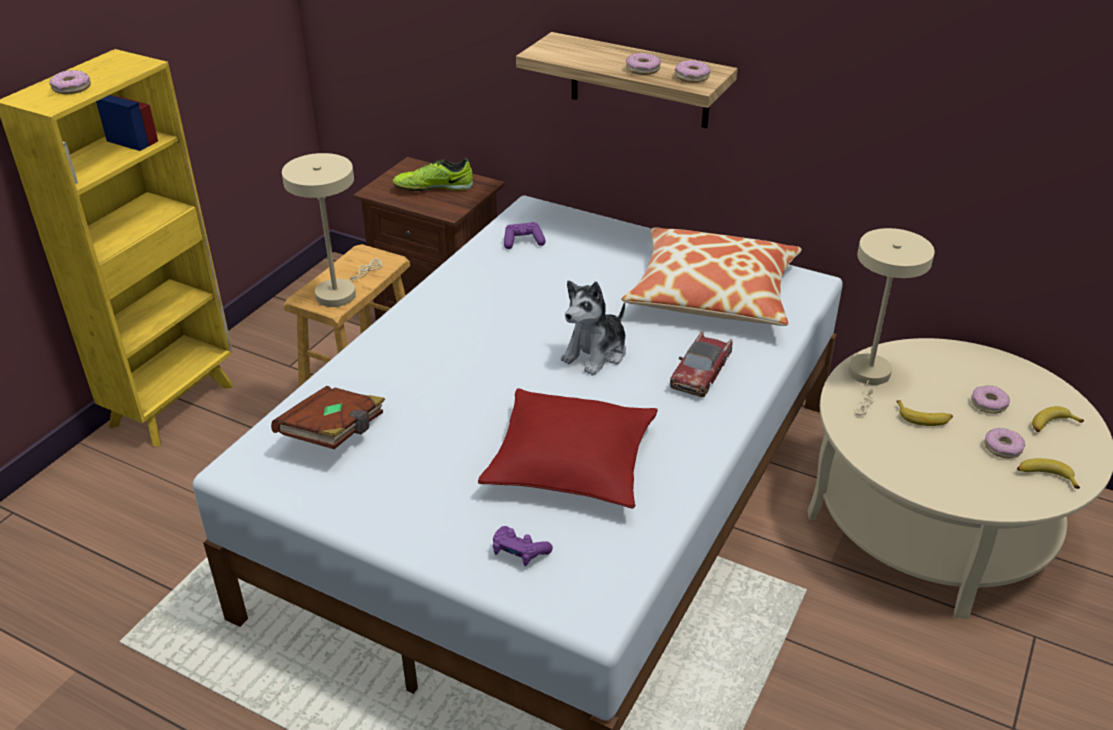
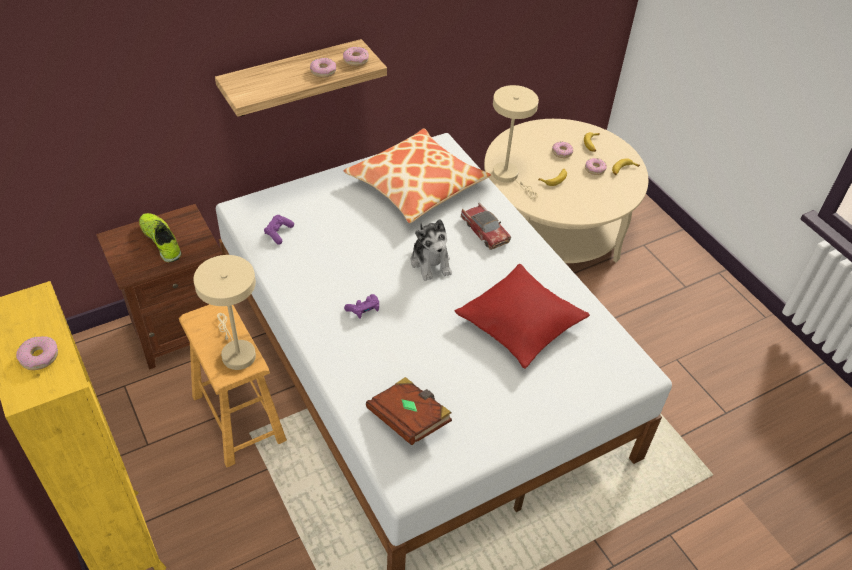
camera: 60 degrees left, 10 degrees up
(433, 187) = (161, 241): shoe -> shoe turned 120 degrees clockwise
(519, 552) = (577, 380): purple game controller -> purple game controller (363, 310)

